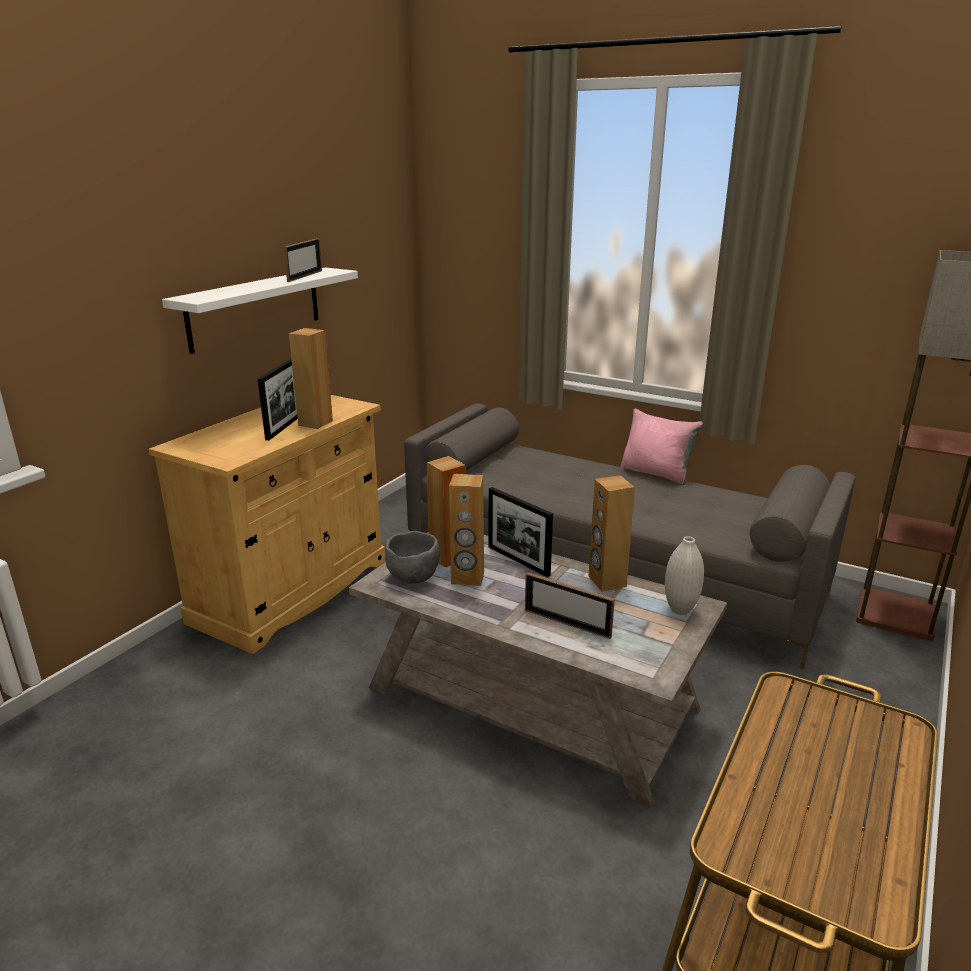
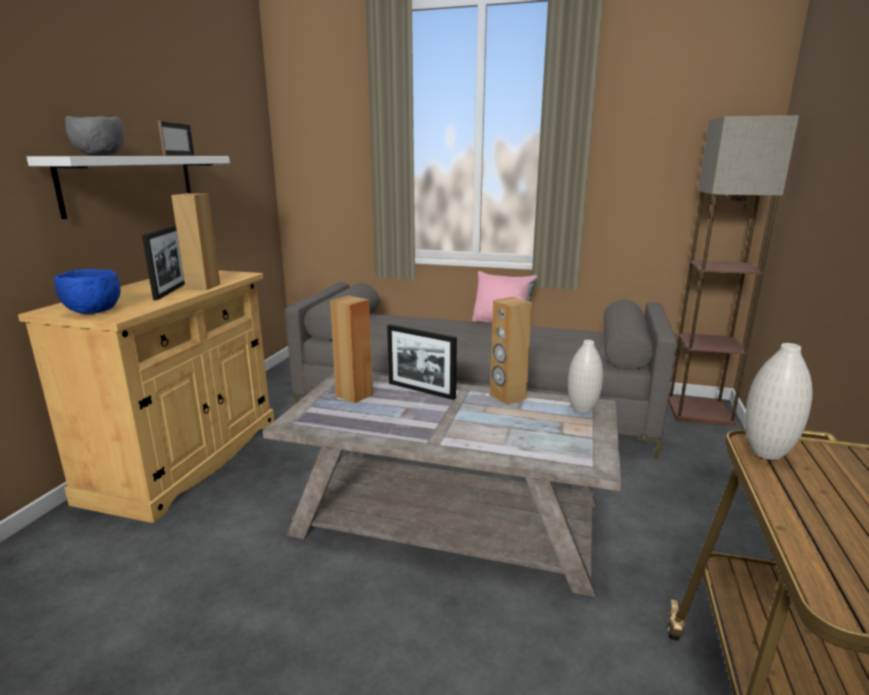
camera: 15 degrees left, 5 degrees down
(209, 452) = (92, 312): none -> blue bowl
(412, 576) = (325, 413): grey bowl -> grey bowl (100, 155)
(467, 578) = (380, 409): brown speaker -> none
(567, 623) = (490, 433): picture frame -> none
(784, 703) = (766, 453): none -> white vase

